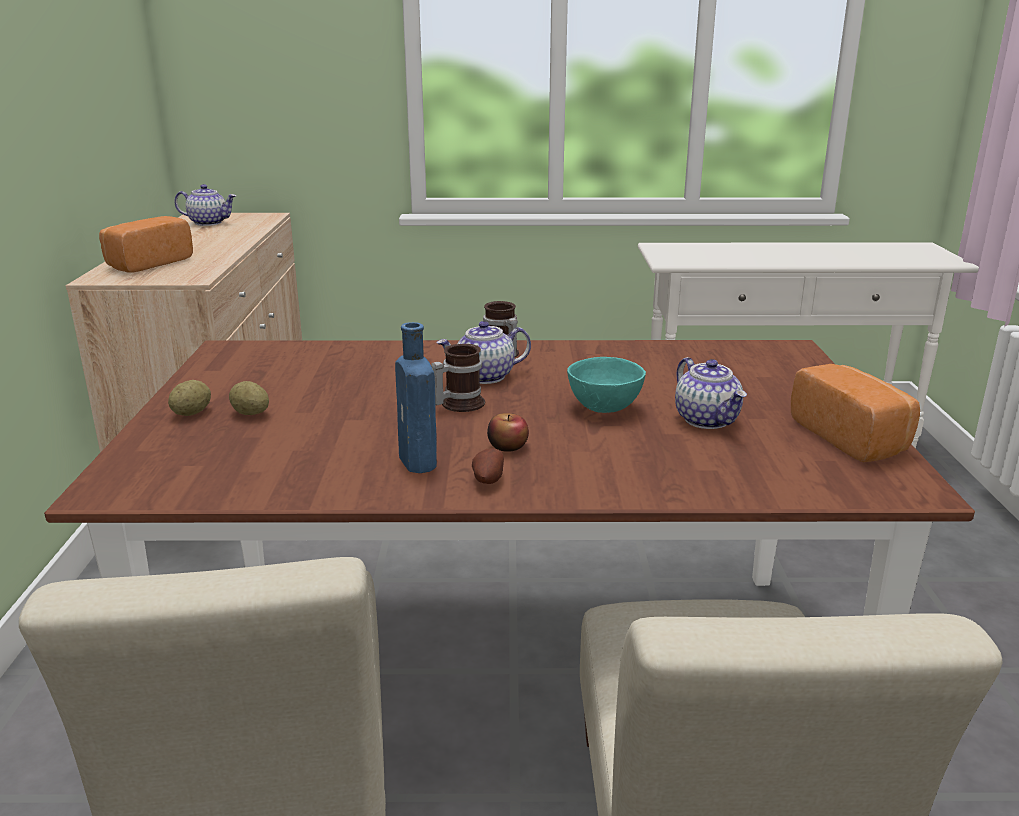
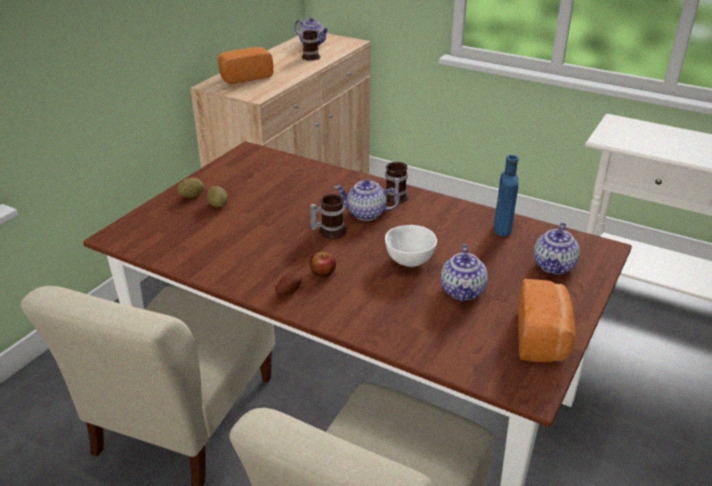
camera: 30 degrees right, 10 degrees up
(225, 234) = (311, 56): none -> mug
(419, 463) = (266, 268): blue bottle -> blue bottle (502, 229)
(605, 409) = (410, 262): turquoise bowl -> white bowl
(769, 374) = (554, 266): none -> teapot

